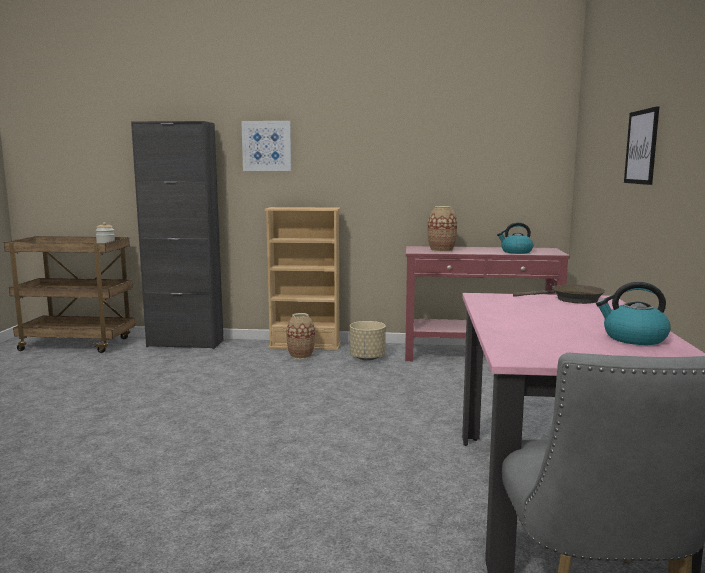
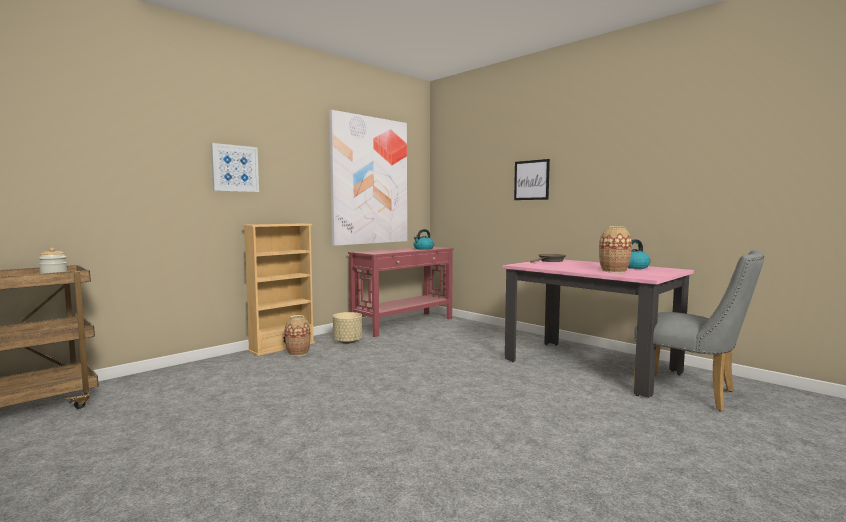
camera: 50 degrees left, 5 degrees down
(185, 343) = (163, 374): black cabinet -> none
(441, 250) = (383, 251): vase -> vase (614, 271)
(451, 151) = (369, 181): none -> picture

